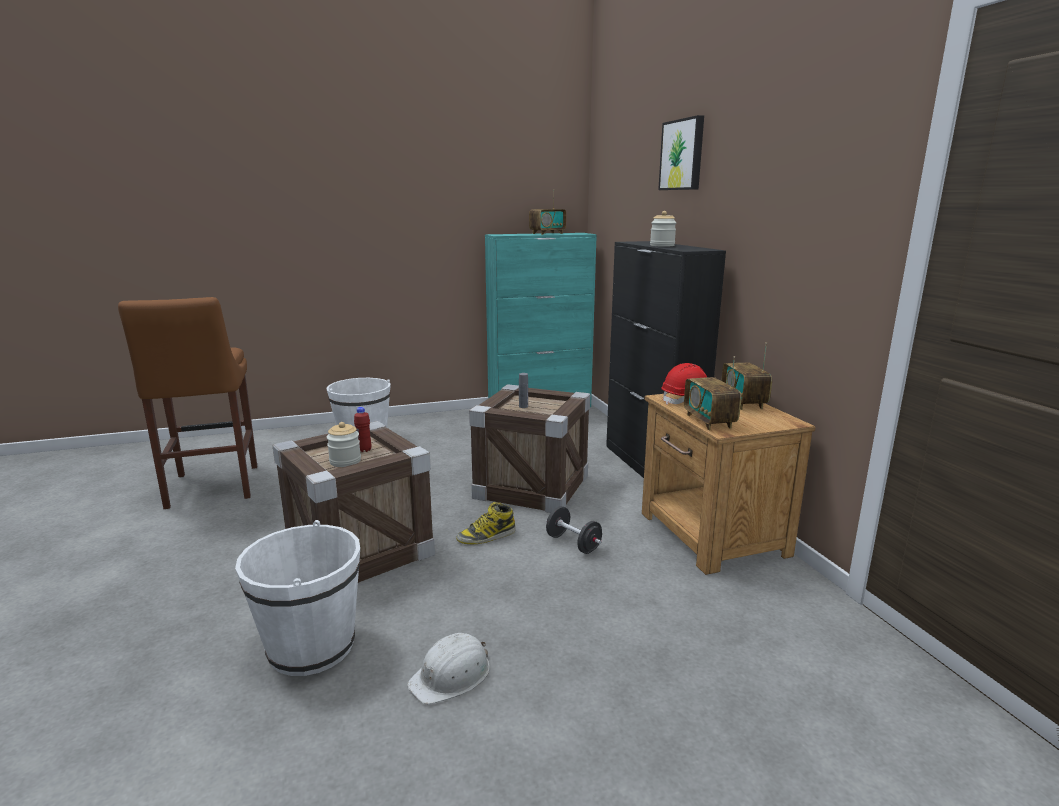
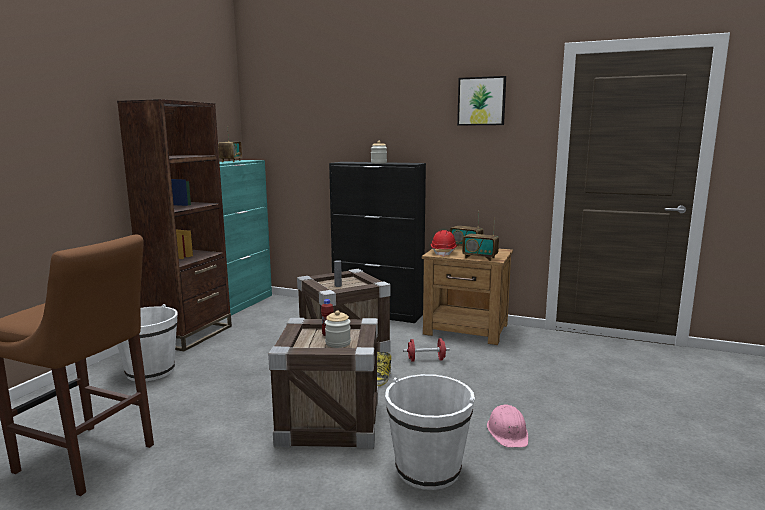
camera: 50 degrees left, 5 degrees down
(448, 421) = (190, 335): none -> brown bookcase
(452, 675) = (508, 432): white hard hat -> pink hard hat
(573, 543) = (426, 360): black dumbbell -> red dumbbell
(683, 155) = (369, 105): picture -> picture (481, 101)

